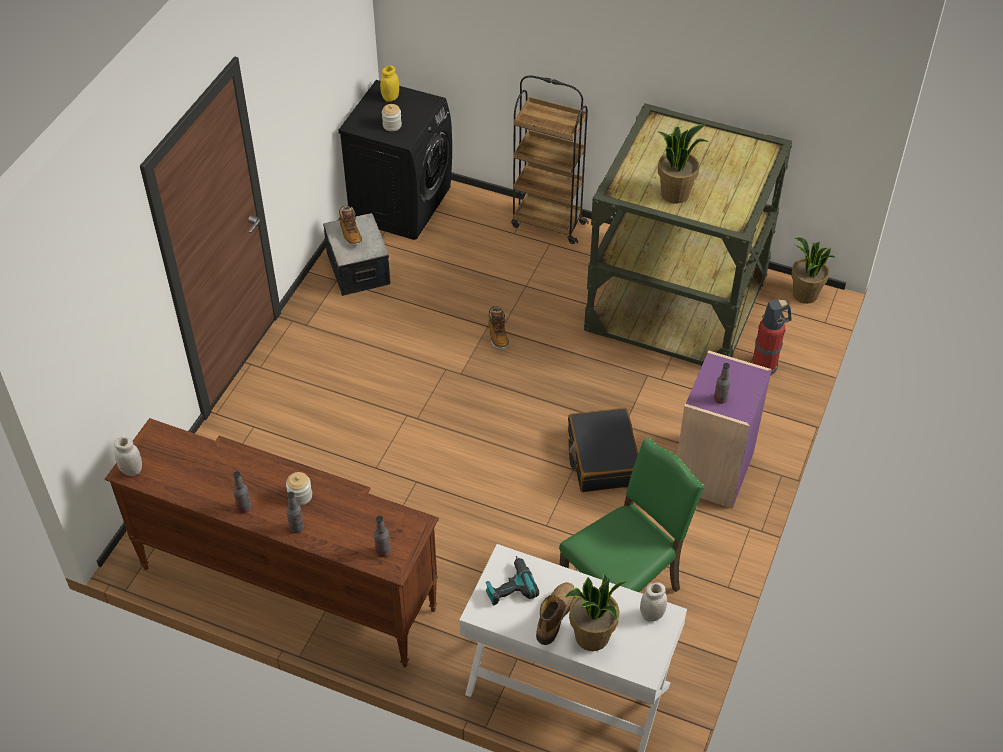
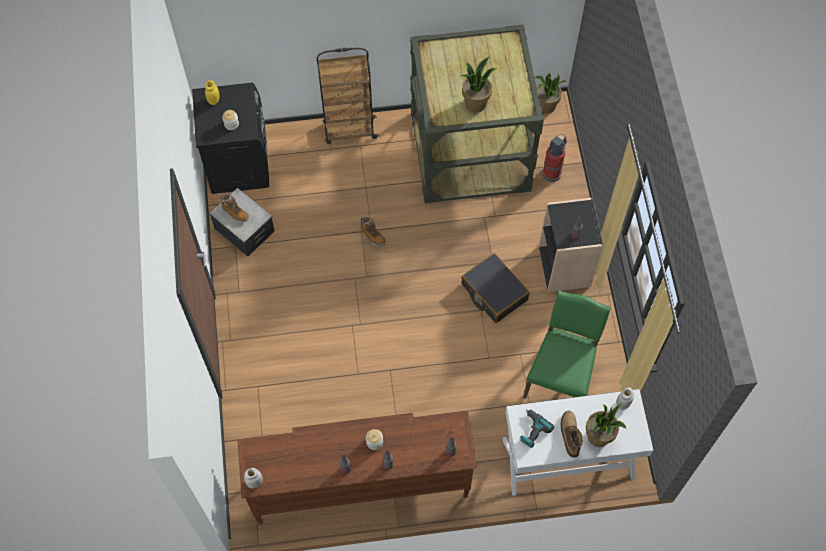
camera: 30 degrees left, 15 degrees up
(713, 471) = (565, 266): purple bookcase -> black bookcase

